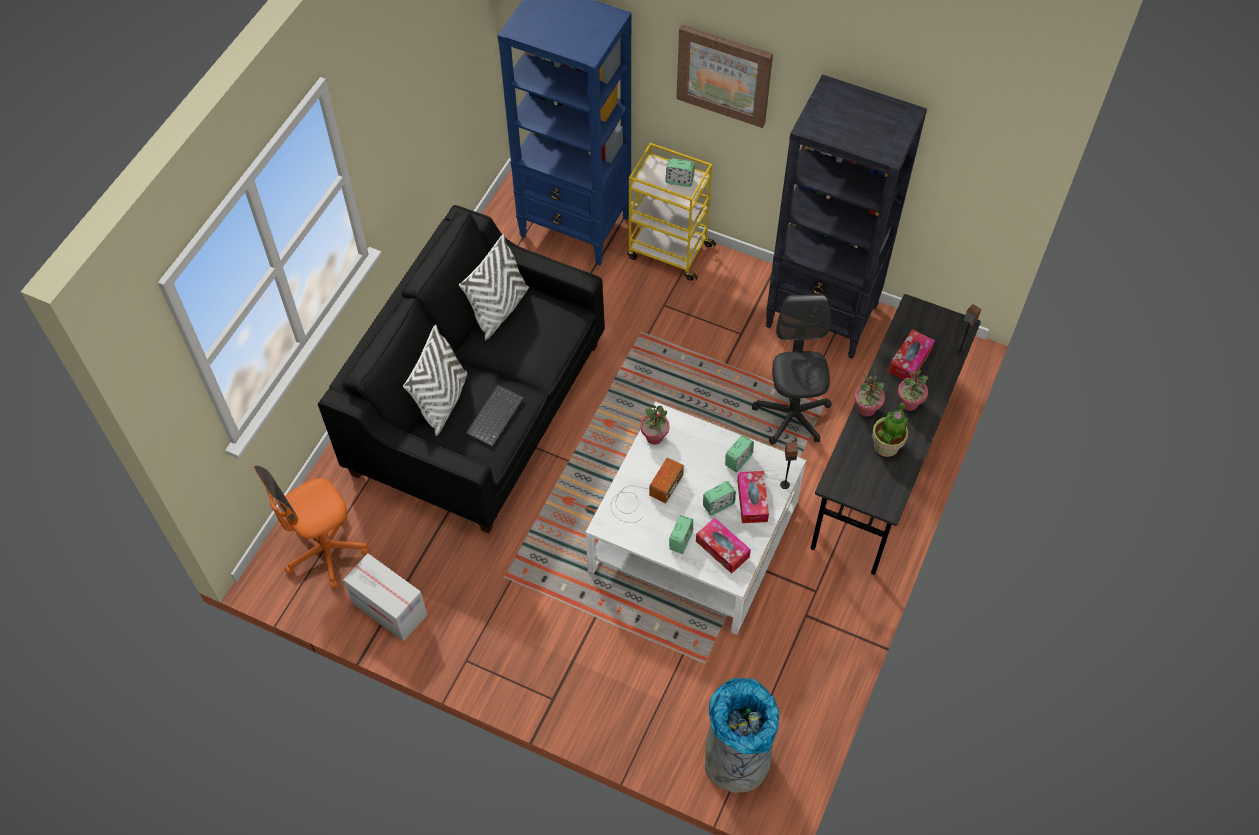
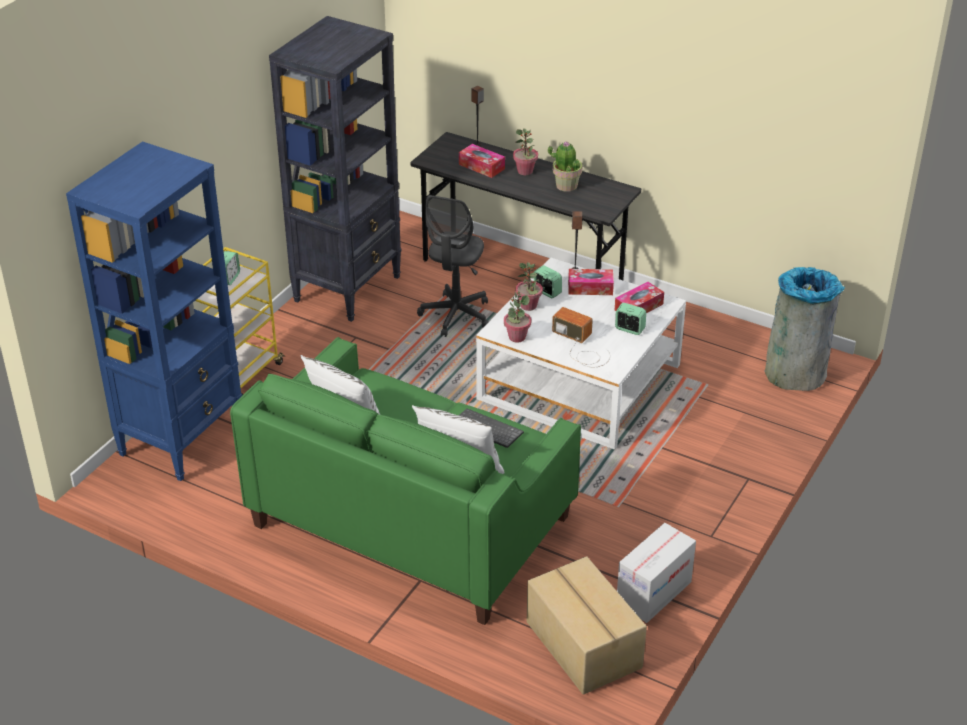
camera: 85 degrees left, 20 degrees down
(326, 551) = (582, 645): orange office chair -> cardboard box
(478, 409) = (412, 521): black sofa -> green sofa
(718, 504) = (593, 306): alarm clock -> none
(724, 74) = (210, 136): picture -> none
(792, 415) = (456, 315): grey office chair -> grey office chair turned 75 degrees counterclockwise
(866, 409) = (528, 191): potted plant -> potted plant (528, 306)

